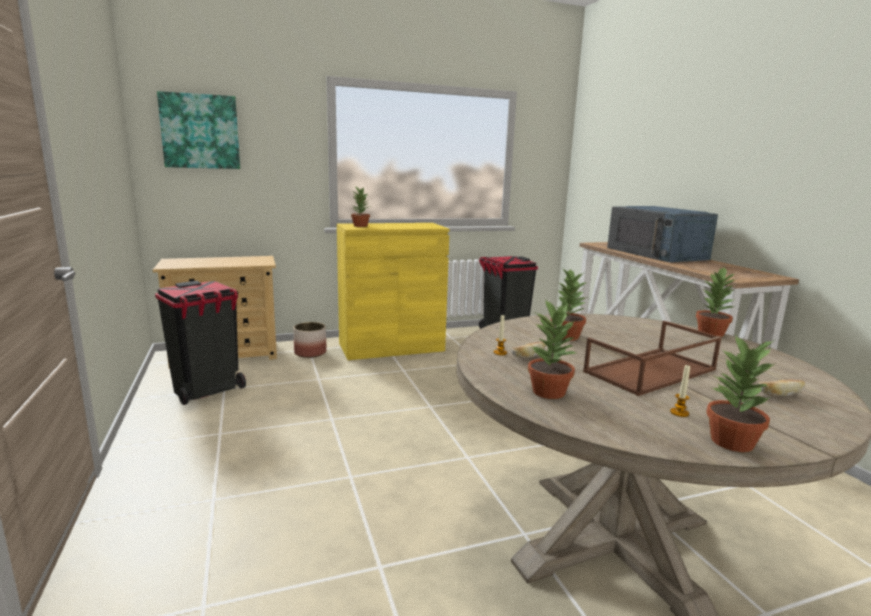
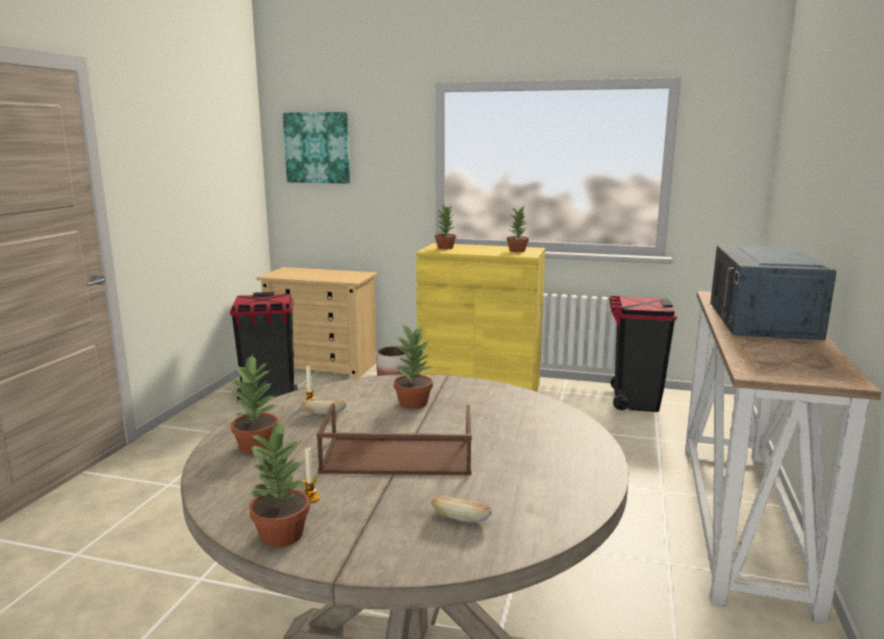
camera: 35 degrees right, 0 degrees up
(711, 333) = (596, 439): potted plant -> potted plant (517, 251)

